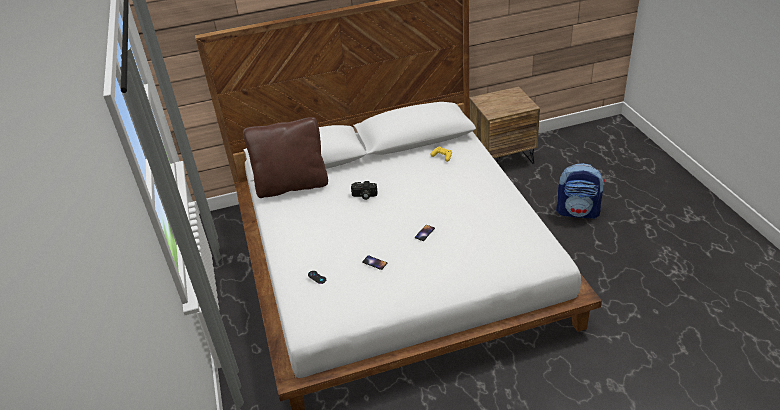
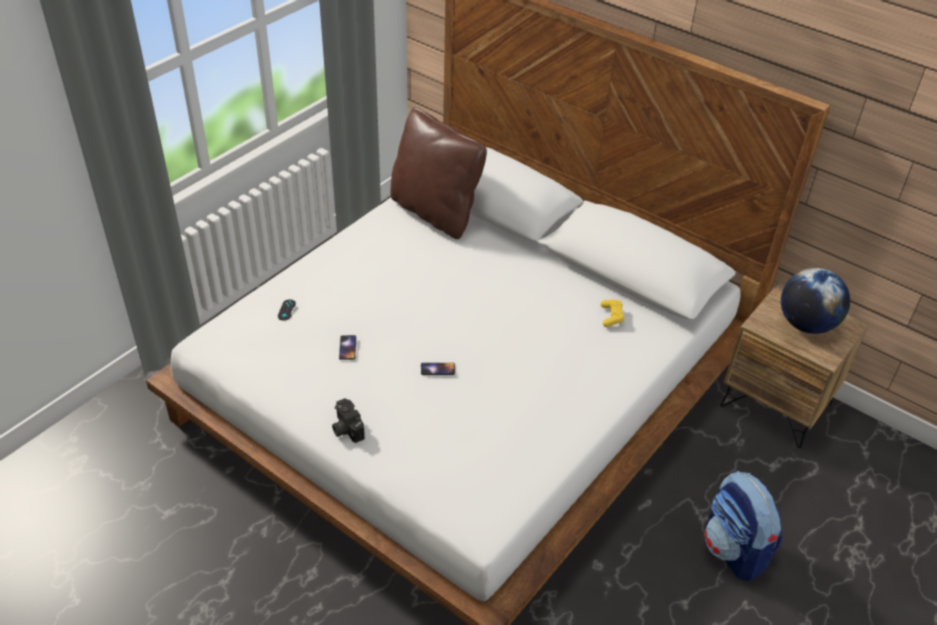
camera: 50 degrees right, 5 degrees up
(364, 196) = (465, 281): camera -> camera (345, 428)
(504, 102) = (806, 324): none -> globe

